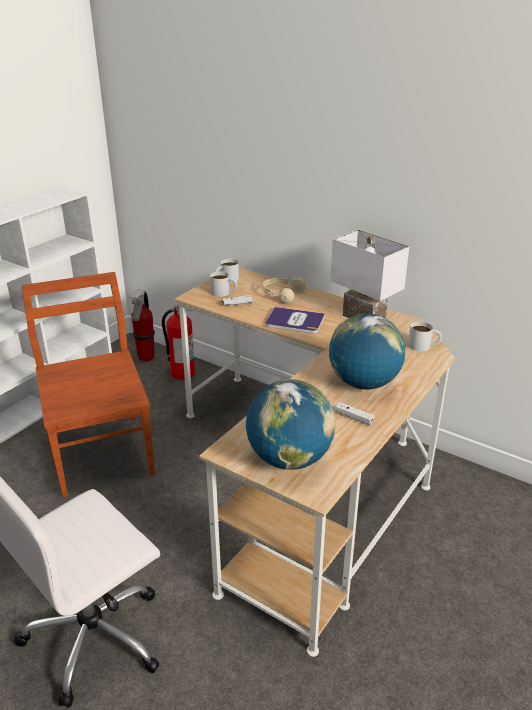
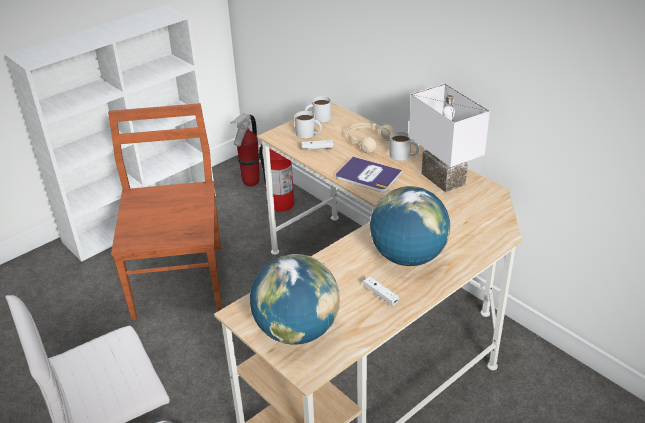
camera: 15 degrees right, 5 degrees up
(423, 346) = (493, 221): white mug -> white mug (404, 155)

